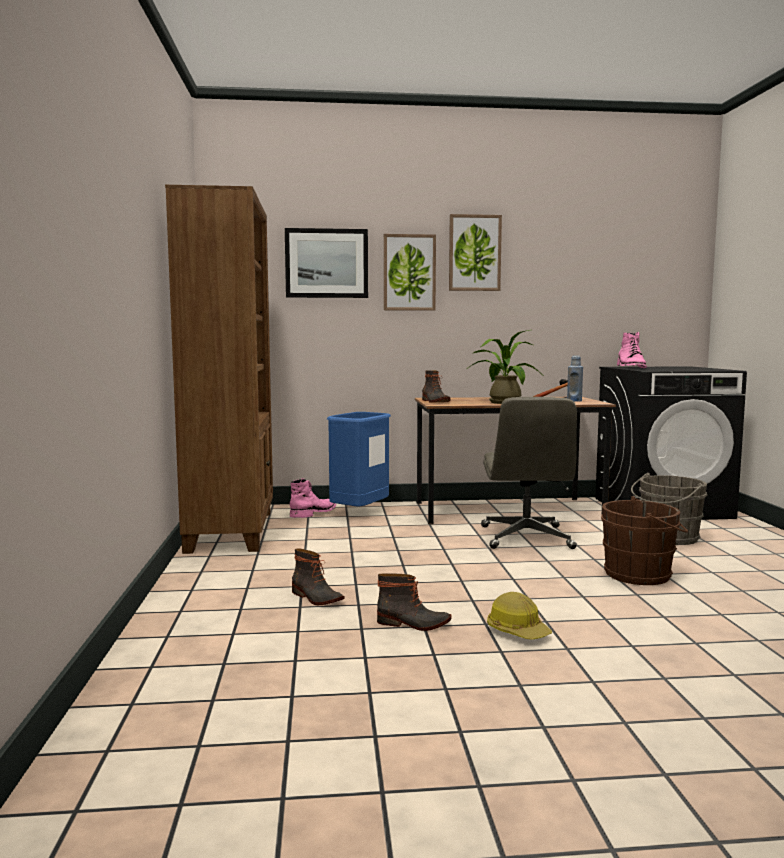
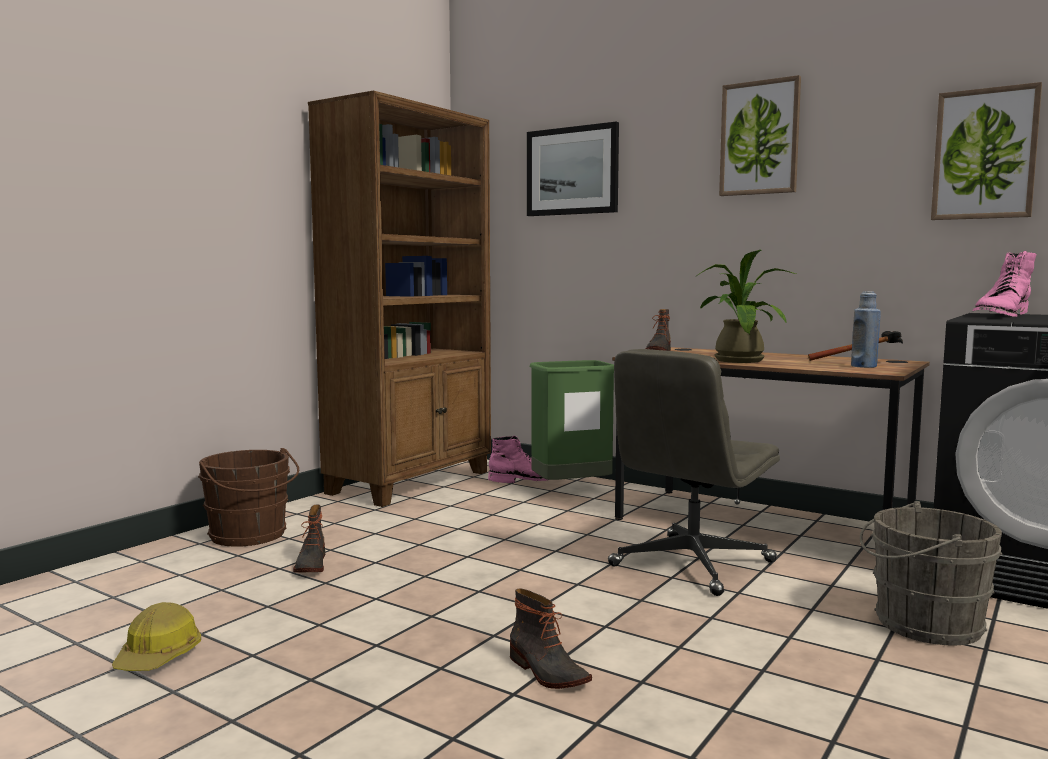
camera: 40 degrees right, 0 degrees up
(359, 513) = (571, 490): blue trash can -> green trash can
(409, 272) = (669, 175): picture -> picture (984, 154)
(413, 624) = (316, 618): boot -> boot (546, 672)
(517, 631) = (384, 665): hard hat -> hard hat (159, 656)
(642, 574) = (724, 660): brown bucket -> brown bucket (250, 536)

